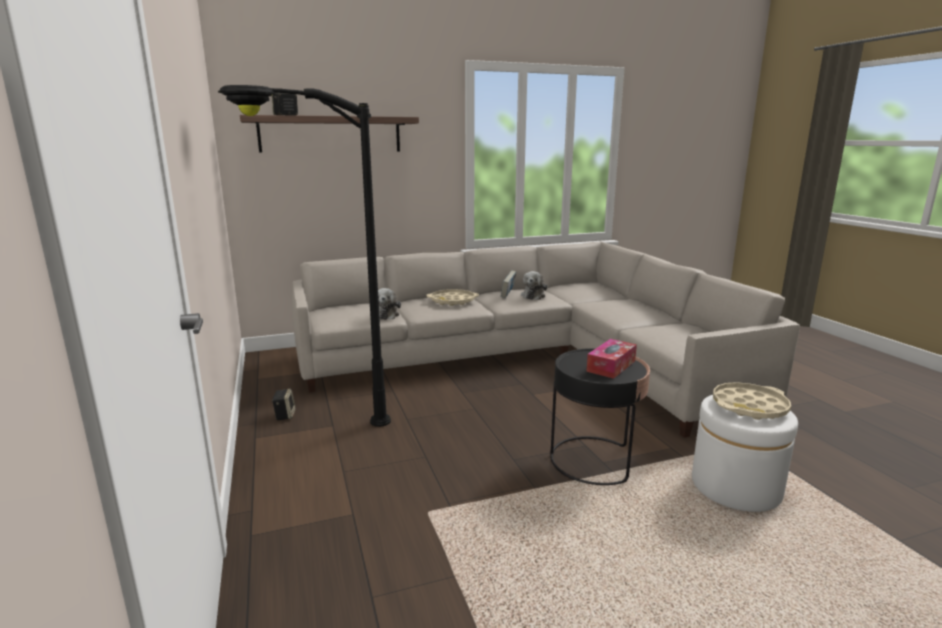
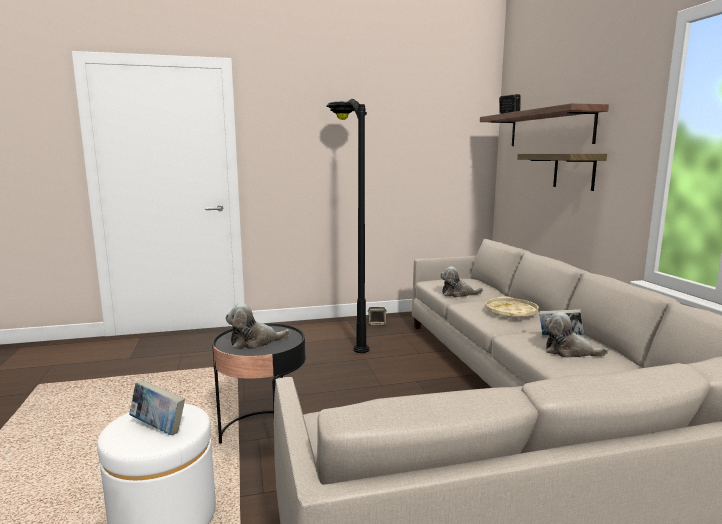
camera: 95 degrees right, 5 degrees down
(377, 176) = (574, 171): none -> shelf
(611, 366) = (255, 342): tissue box -> plush toy
(749, 407) = (158, 428): beige tray -> book

